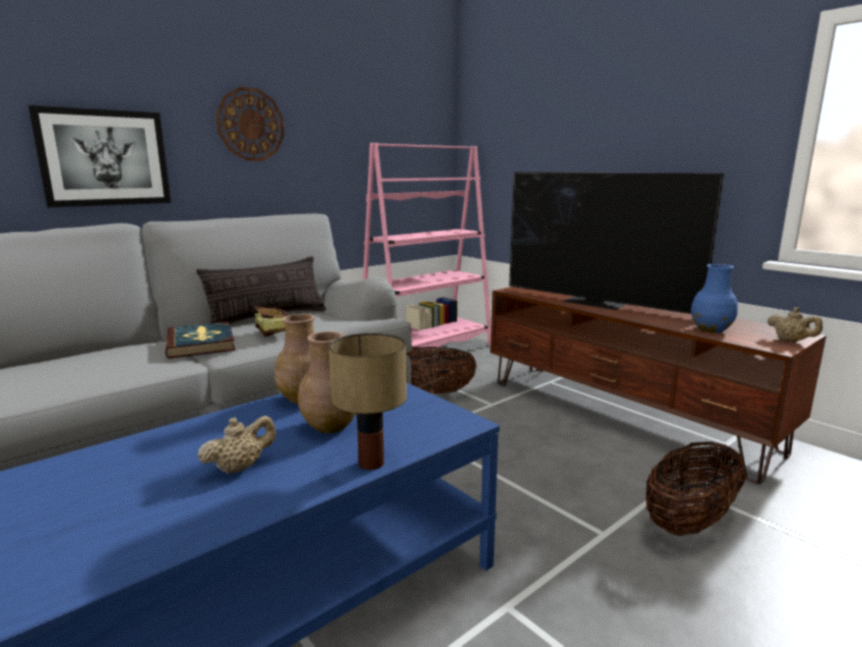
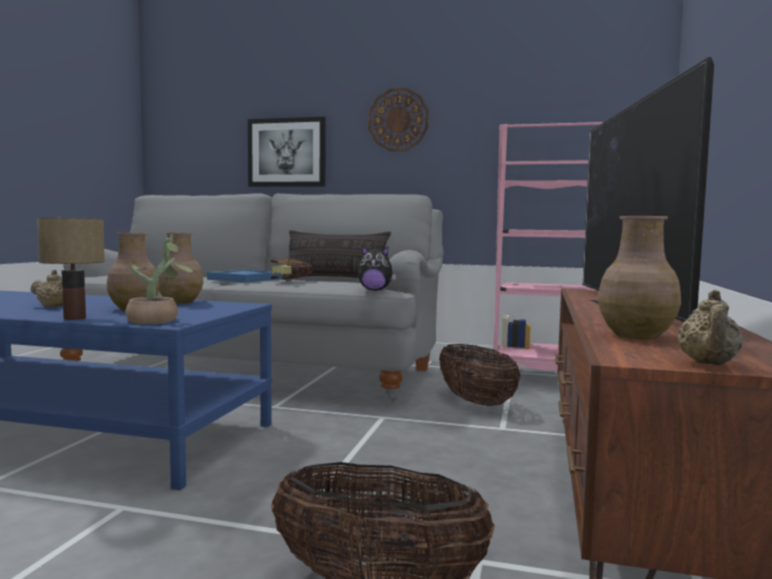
camera: 55 degrees right, 10 degrees down
(201, 343) = (246, 279): book -> blue tray
(379, 323) = (375, 290): none -> plush toy
(442, 426) = (158, 321): none -> potted plant
(710, 329) = (636, 335): blue vase -> brown vase

